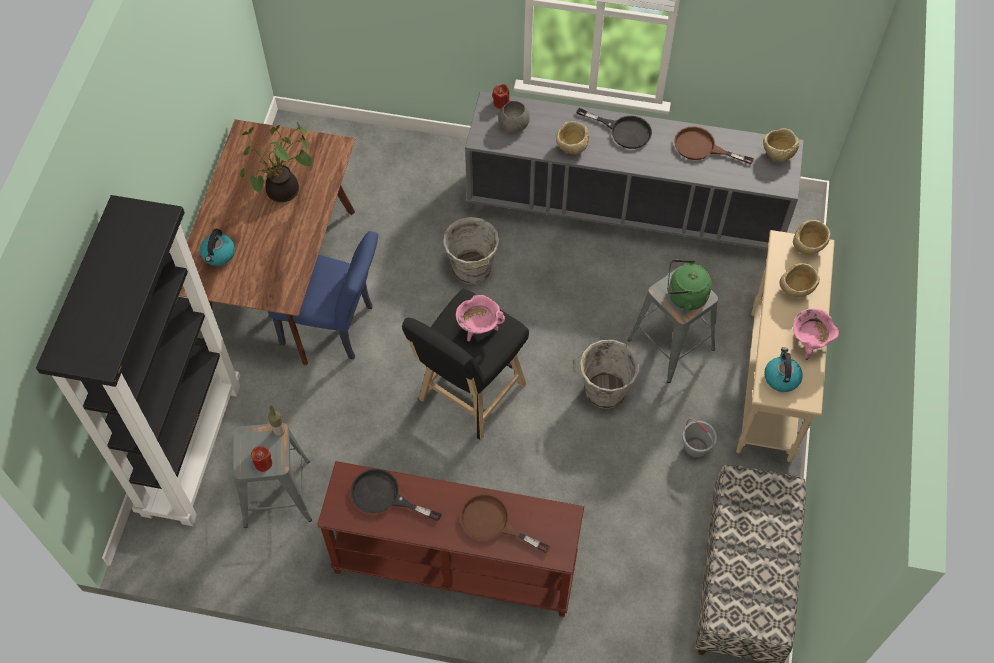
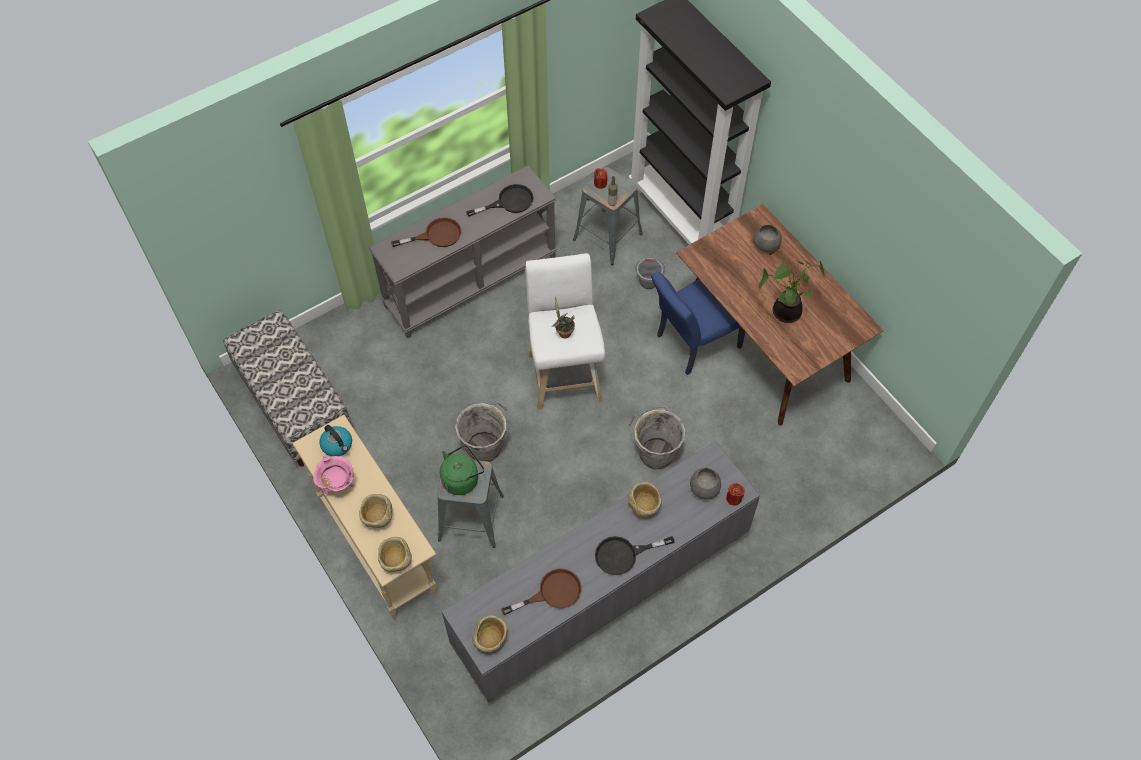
camera: 135 degrees right, 0 degrees up
(218, 254) = (766, 245): kettle -> grey bowl
(454, 566) = (470, 280): brown console table -> grey console table
(468, 396) = (564, 373): black stool -> white stool
(479, 329) = (563, 332): pink cooking pot -> potted plant
(695, 448) = (392, 460): grey bucket -> grey bucket (648, 282)

